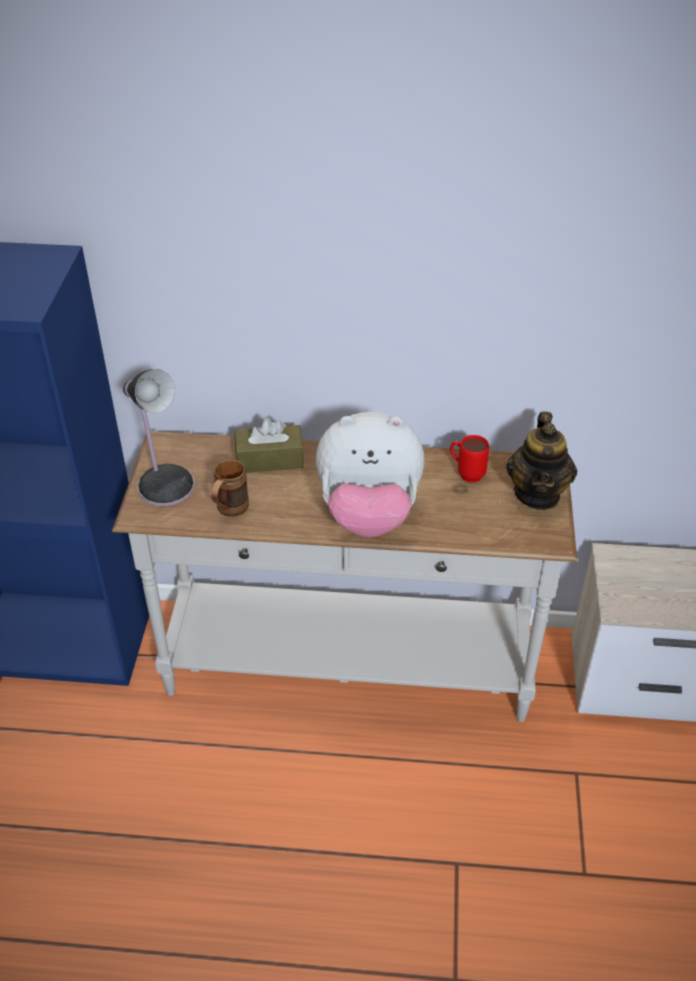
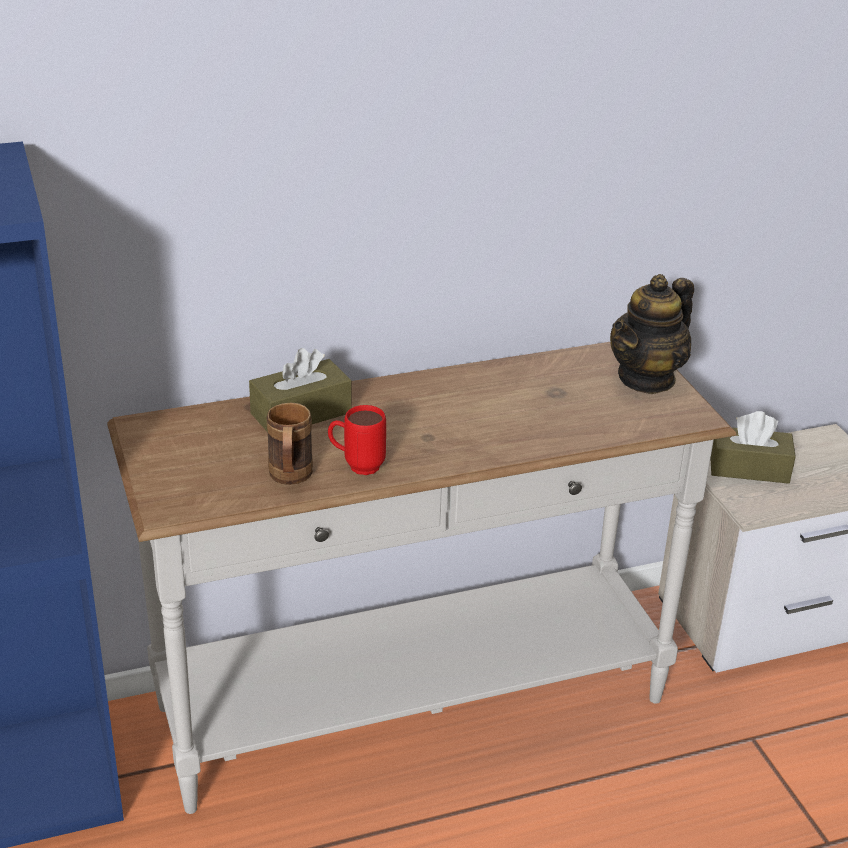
camera: 25 degrees left, 10 degrees down
(164, 484) = (178, 469): table lamp -> none
(369, 514) = (469, 441): plush toy -> none
(466, 474) = (551, 376): red mug -> red mug (356, 466)
(537, 494) = (647, 378): teapot -> teapot turned 60 degrees clockwise
(638, 572) = (749, 468): none -> brown tissue box

